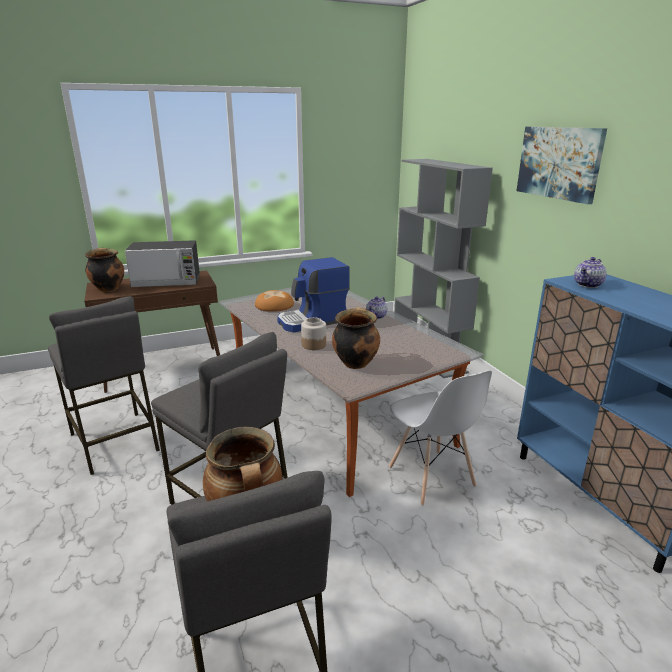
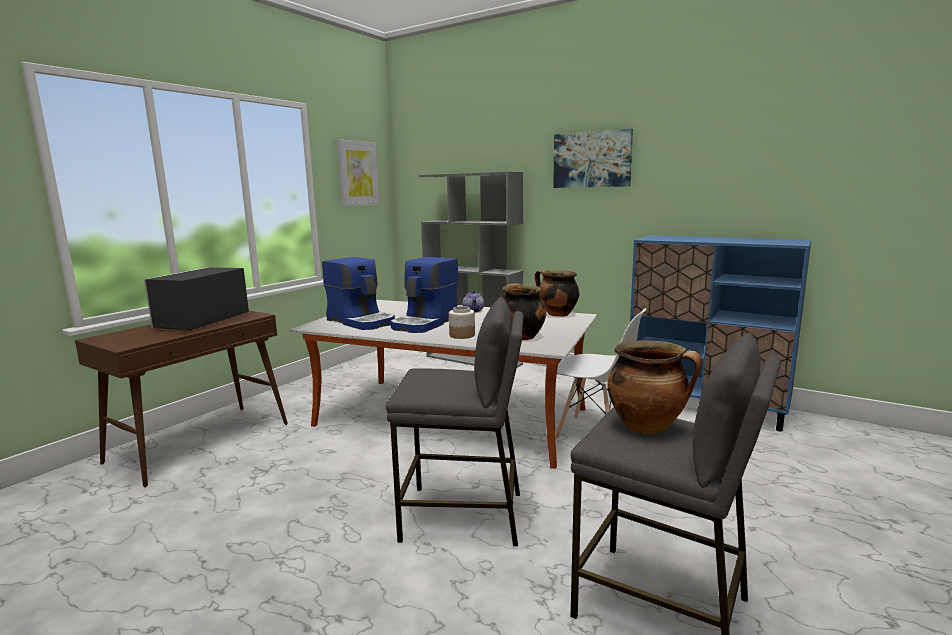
camera: 35 degrees left, 10 degrees down
(108, 289) = (127, 338): cooking pot -> cooking pot (556, 314)
(114, 442) = (239, 523): grey stool -> none
(167, 282) = (202, 321): microwave -> microwave turned 150 degrees clockwise
(274, 305) = (362, 321): bread -> coffee machine
(356, 152) = (358, 173): none -> picture
(588, 285) = (666, 238): teapot -> none

